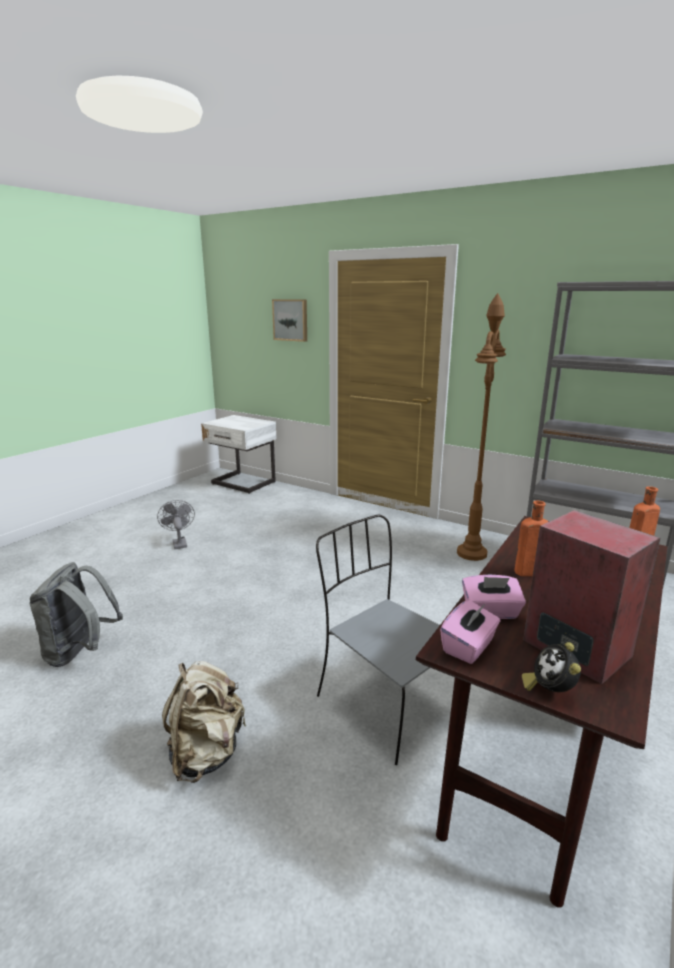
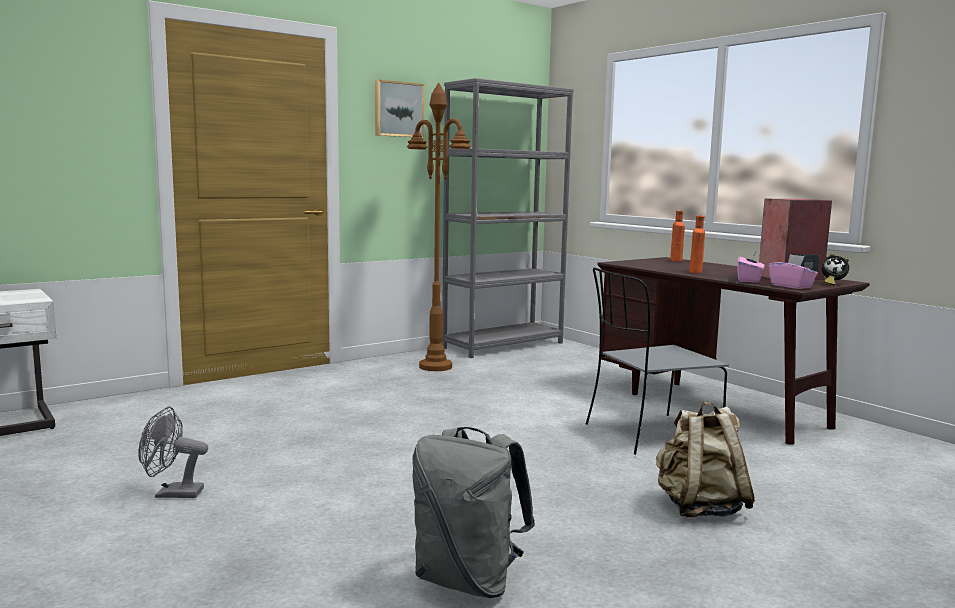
camera: 70 degrees left, 10 degrees down
(291, 320) = (69, 102): picture -> picture (398, 109)

